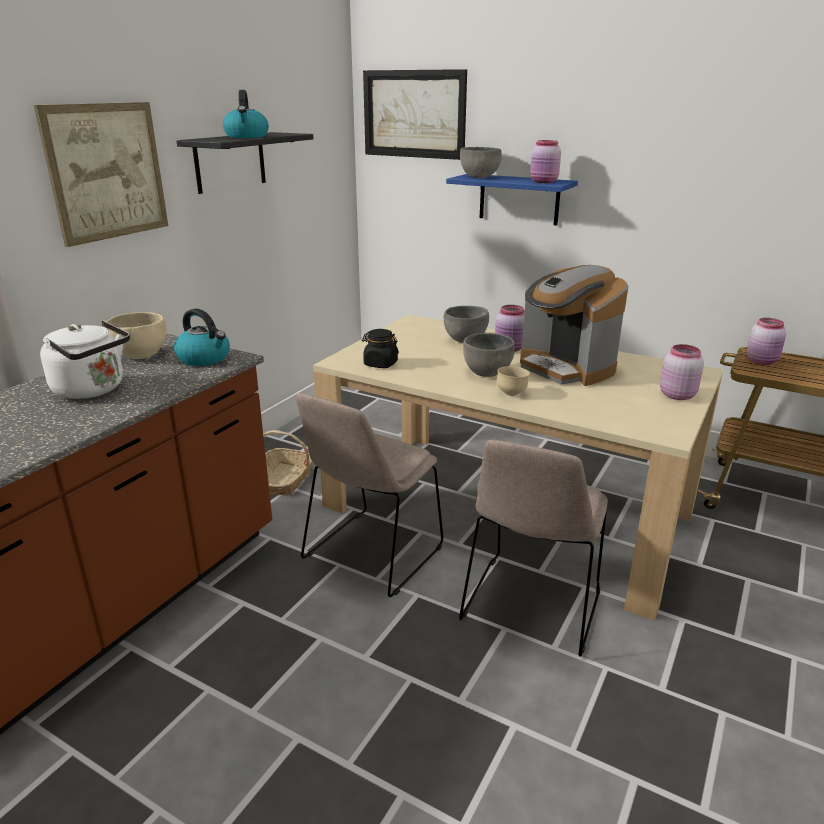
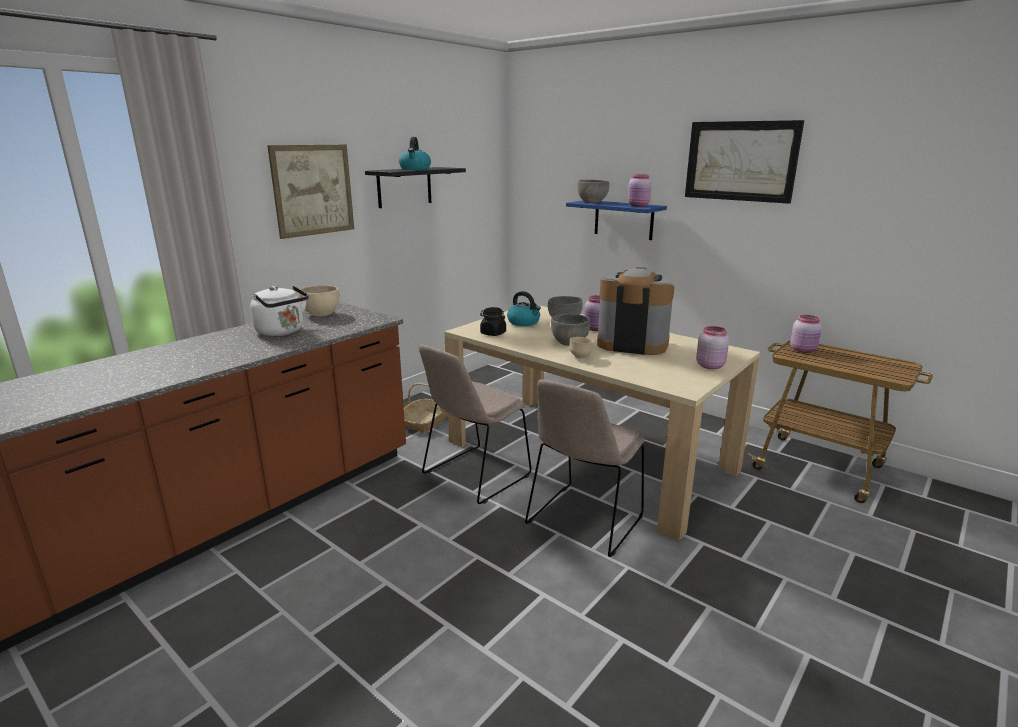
camera: 10 degrees right, 5 degrees down
(205, 358) = (362, 318): kettle -> kettle (524, 322)
(414, 114) = (549, 155): picture -> picture (740, 161)
(565, 368) = (632, 343): coffee machine -> coffee machine turned 135 degrees clockwise

